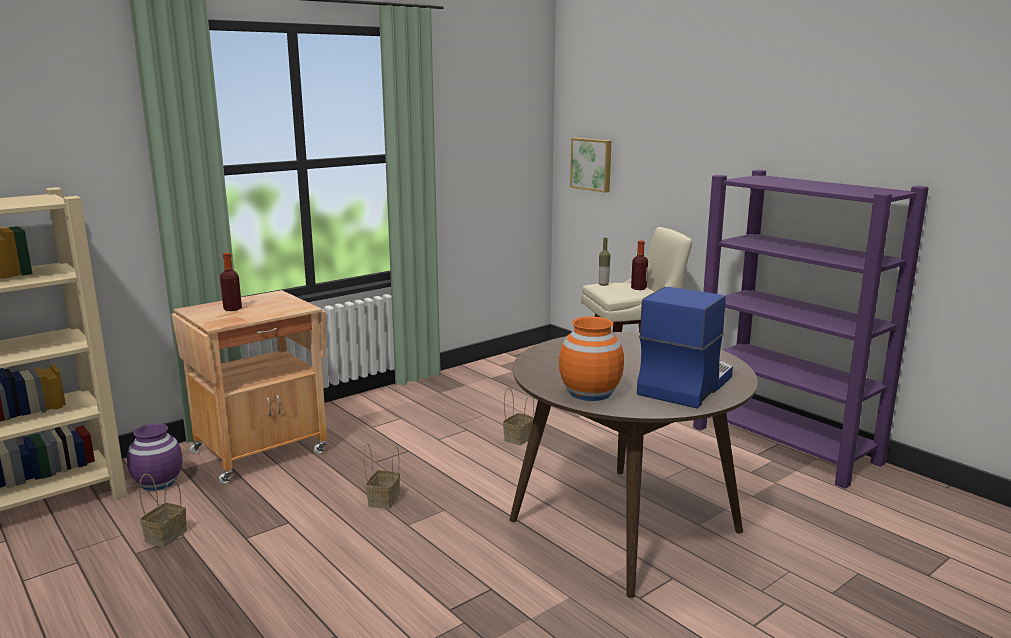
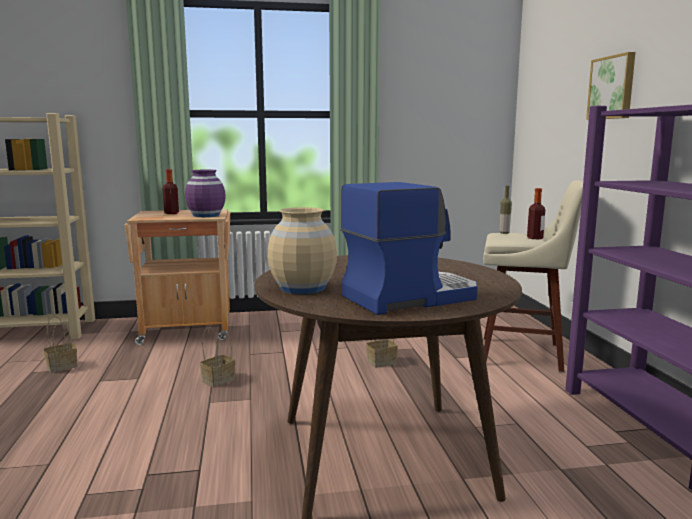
camera: 30 degrees right, 5 degrees down
(158, 482) = (105, 335): purple vase -> purple vase (206, 215)
(589, 393) = (302, 288): orange vase -> beige vase
(592, 164) = (539, 127): picture -> picture (612, 87)

